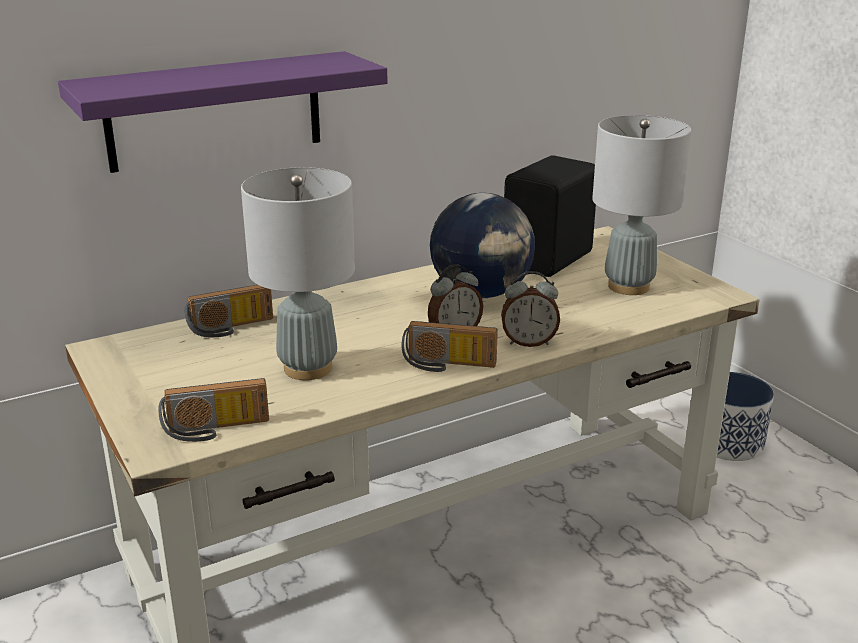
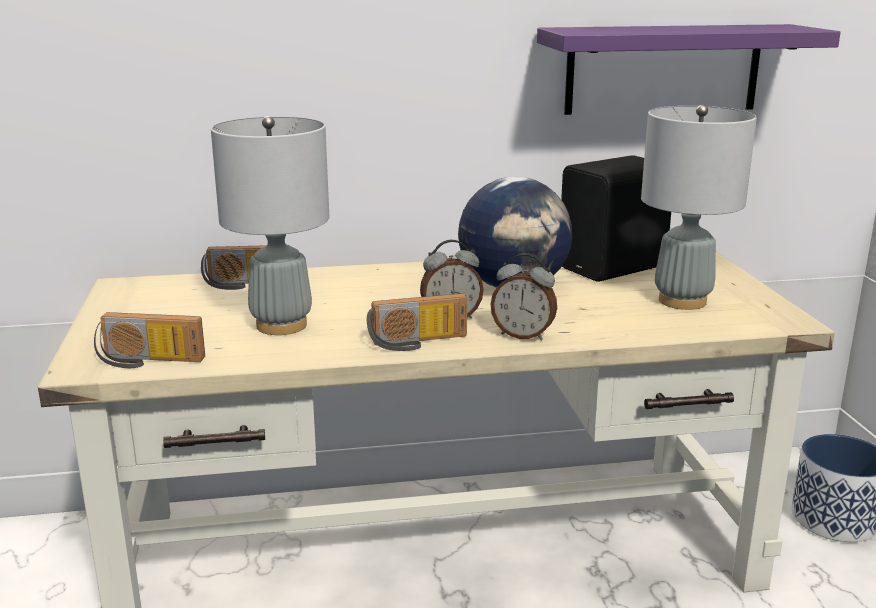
camera: 20 degrees right, 5 degrees down
(215, 111) = (256, 69): purple shelf -> purple shelf (663, 69)
(447, 365) = (418, 342): radio -> radio turned 45 degrees counterclockwise

